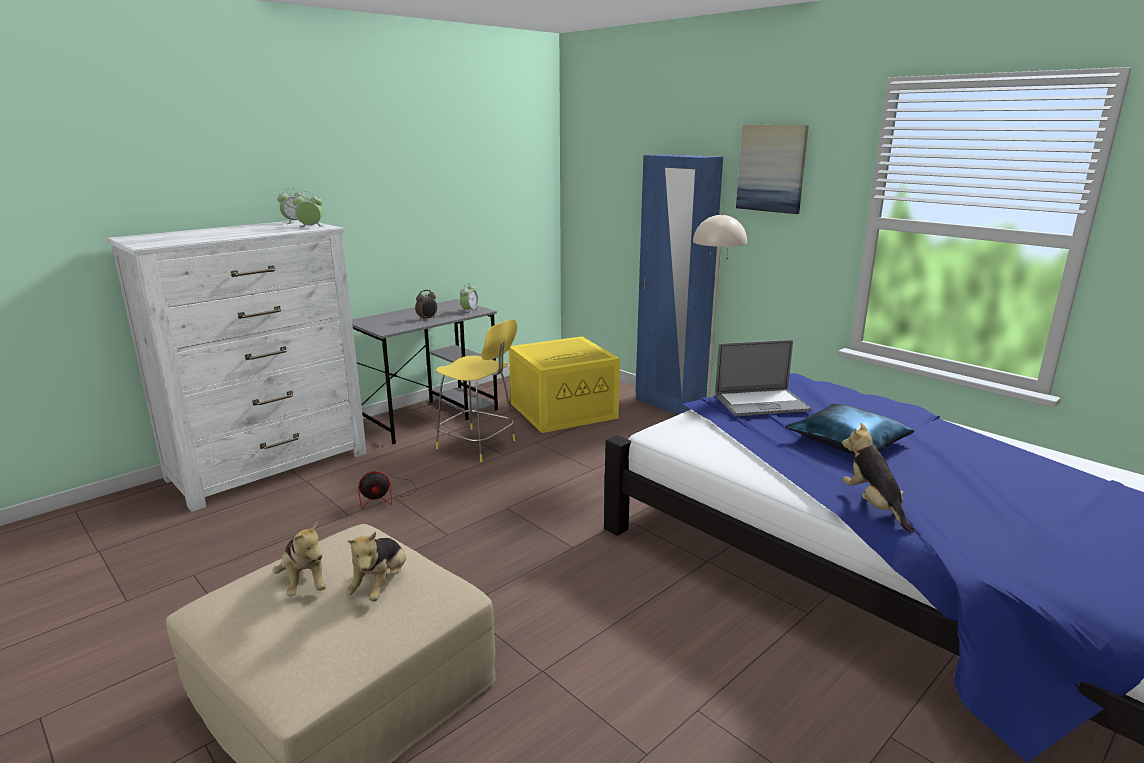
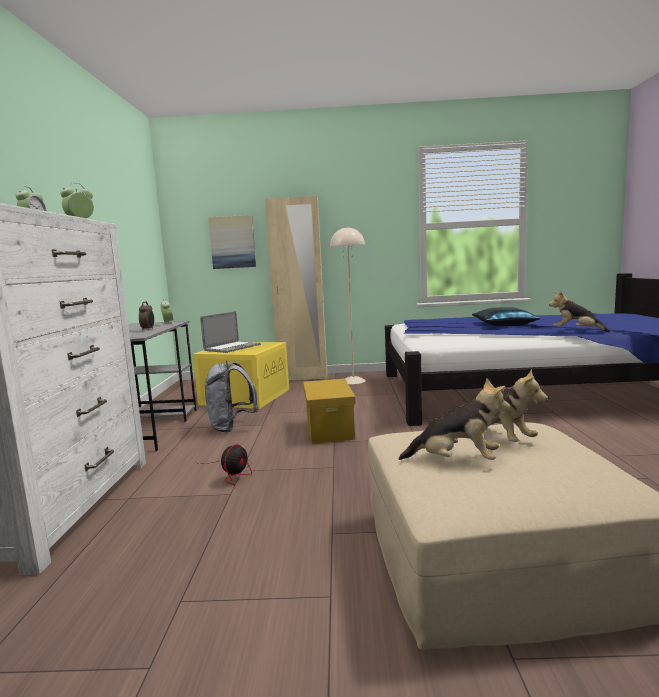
camera: 45 degrees left, 10 degrees down
(478, 445) = (231, 427): yellow stool -> grey backpack
(534, 492) = (330, 429): none -> yellow storage box
(669, 405) = (303, 377): blue wardrobe -> beige wardrobe
(761, 403) = (436, 324): laptop -> laptop (232, 347)
(772, 168) = (353, 203): picture -> picture (232, 242)

